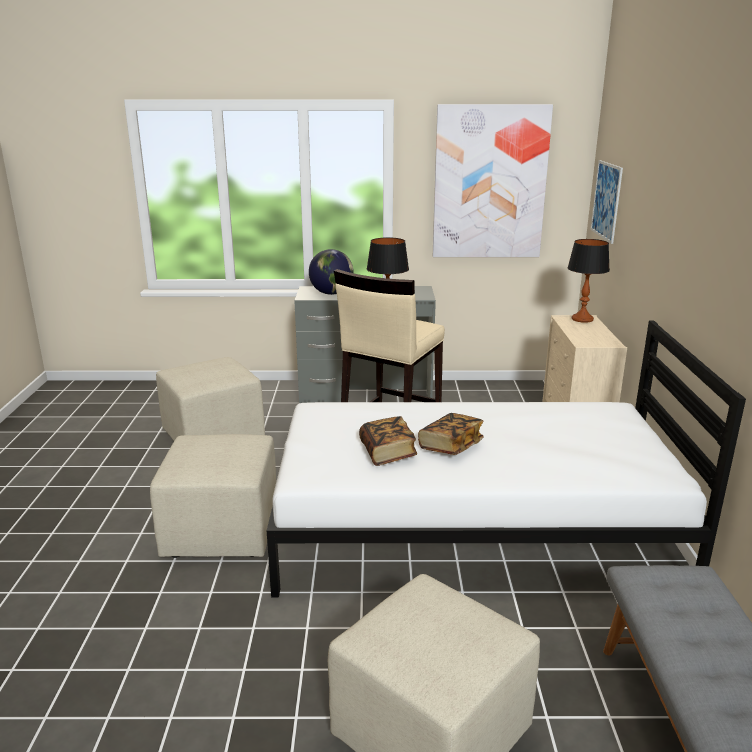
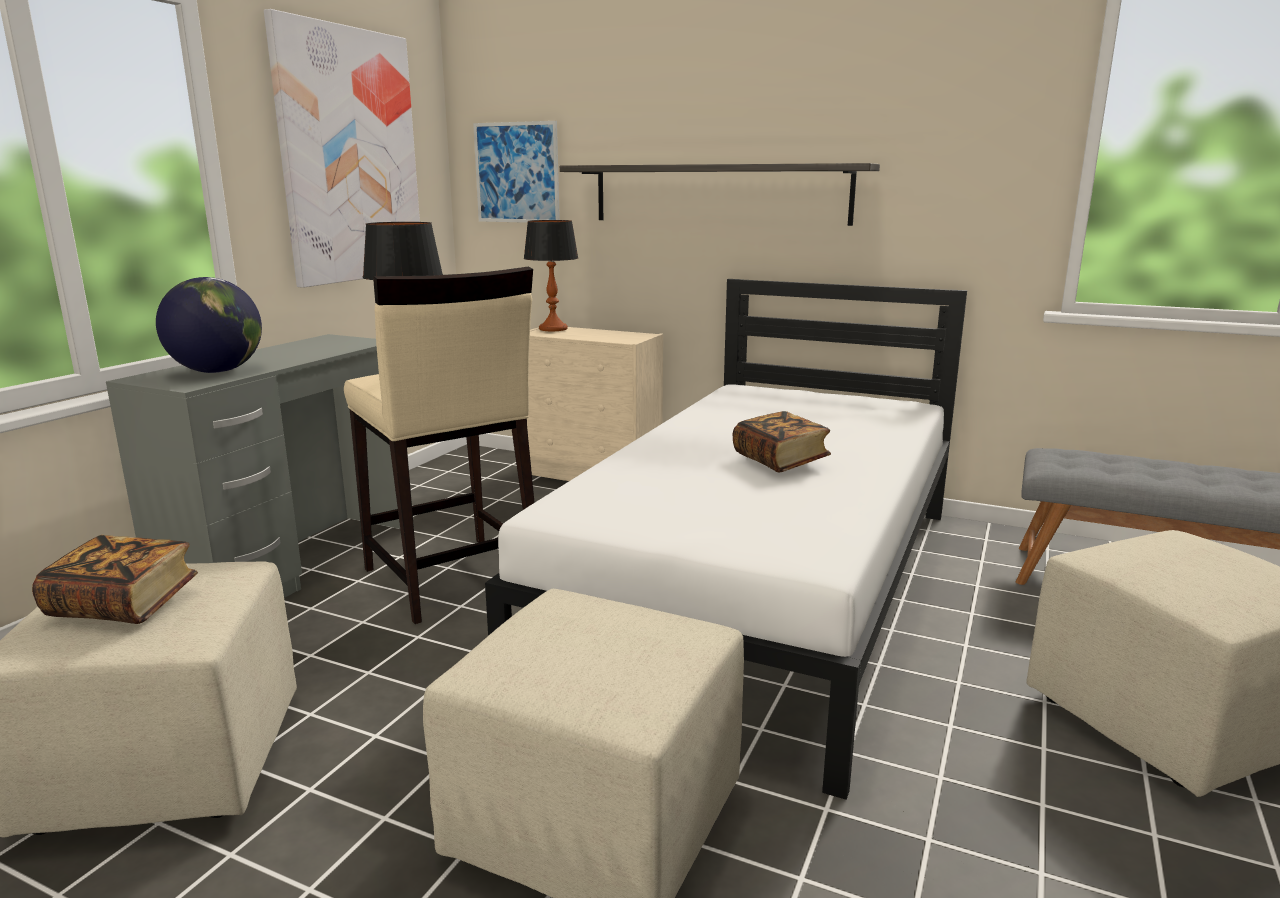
camera: 65 degrees left, 5 degrees down
(387, 453) = (769, 494): book -> book (123, 604)
(665, 249) = (719, 194): none -> shelf

